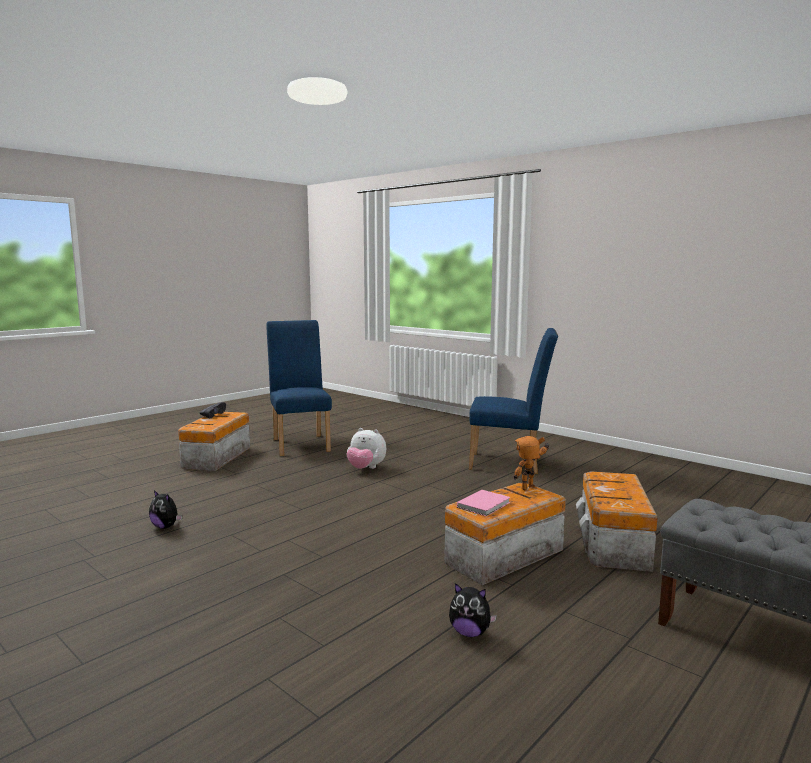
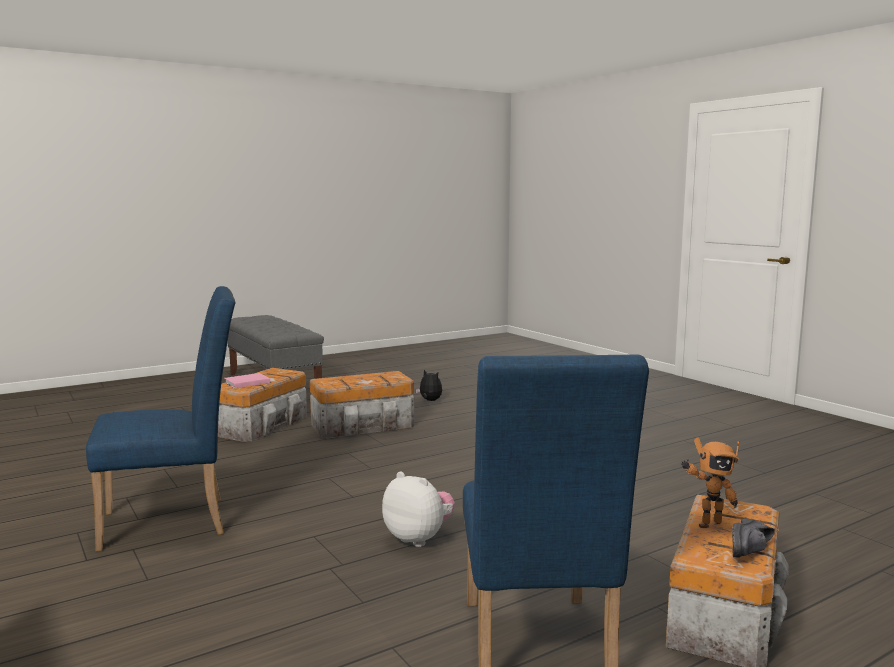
camera: 165 degrees left, 0 degrees up
(166, 526) = (677, 475): plush toy -> none
(485, 505) = (382, 377): pink book -> pink book (246, 382)
(511, 463) = (175, 521): blue chair -> blue chair turned 135 degrees clockwise
(530, 489) = (327, 383): toy robot -> toy robot (707, 523)

